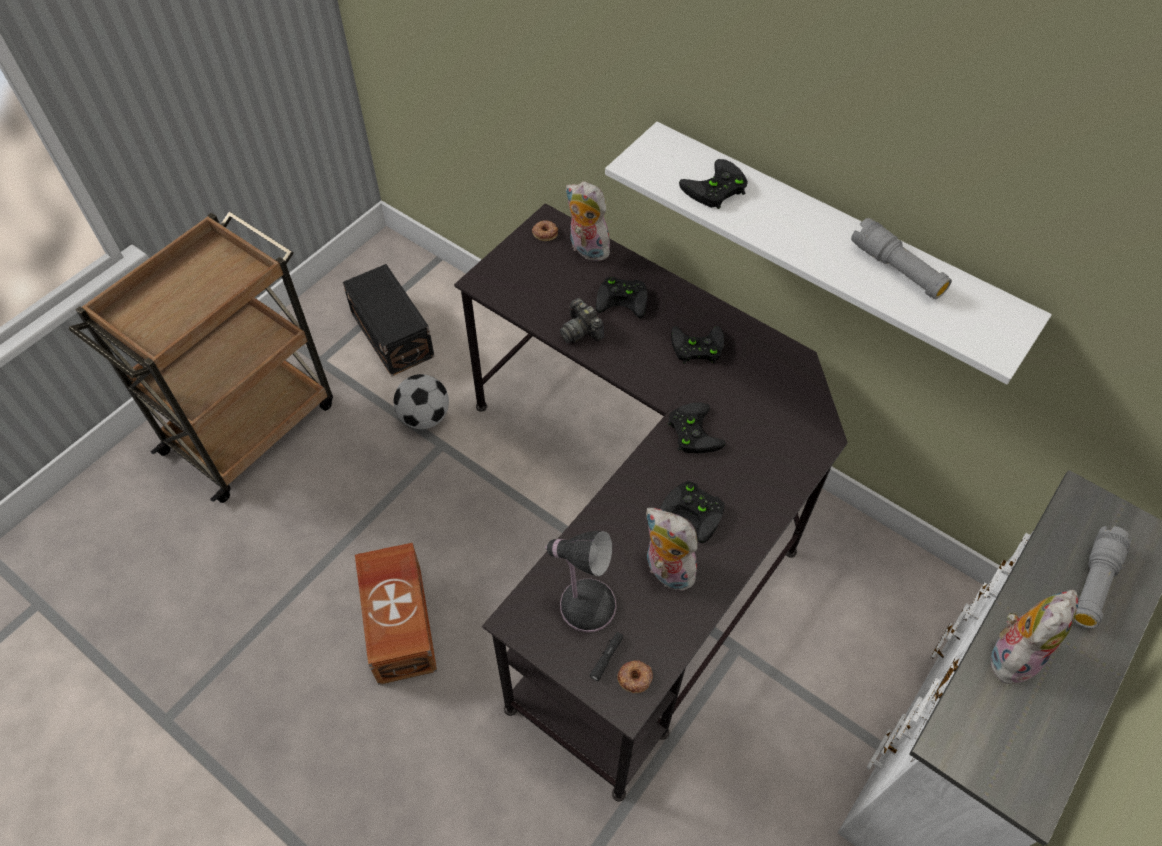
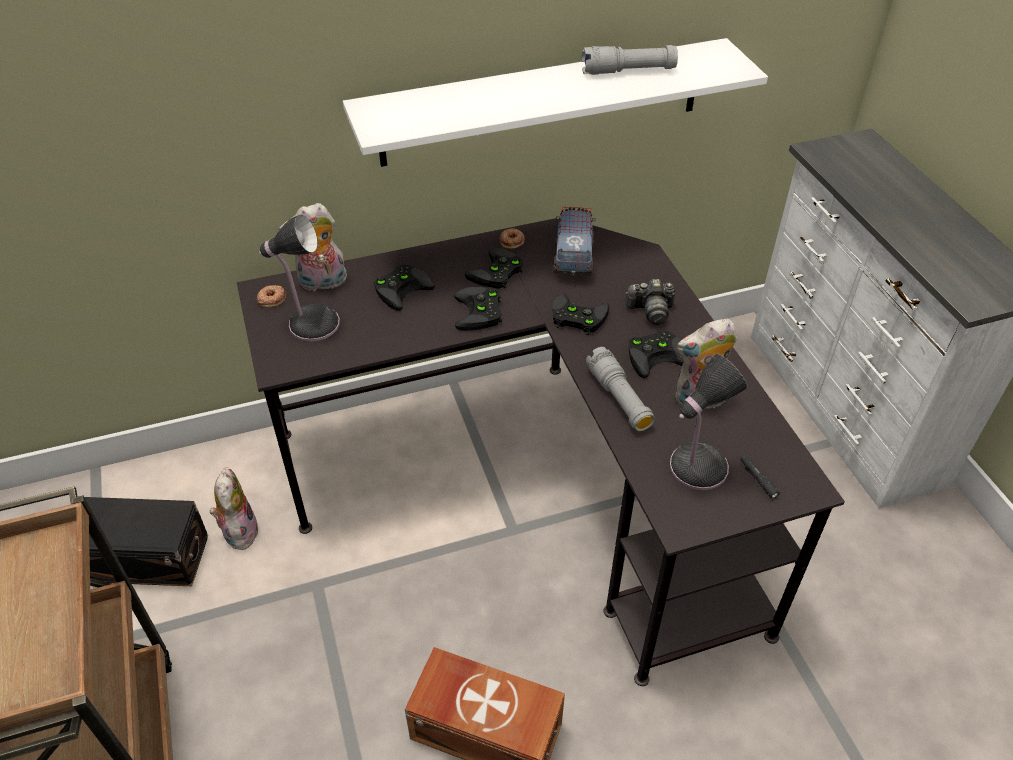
camera: 55 degrees left, 10 degrees down
(425, 417) = (270, 582): football -> none
(539, 270) = (311, 323): none -> table lamp
(581, 330) = (408, 330): camera -> camera (650, 311)
(635, 678) = (789, 470): donut -> donut (512, 241)
(714, 190) = (457, 107): black game controller -> black game controller (480, 313)
(763, 390) = (573, 259): none -> toy truck
(1012, 653) = (917, 239): plush toy -> plush toy (239, 531)
(1093, 583) = (884, 180): grey flashlight -> grey flashlight (619, 398)

